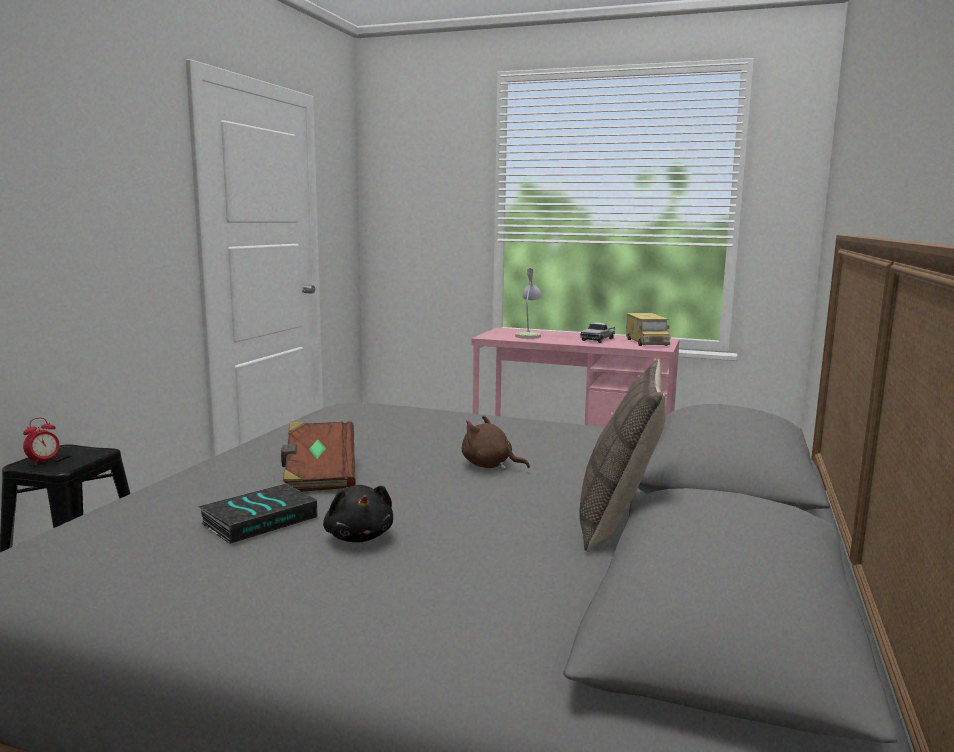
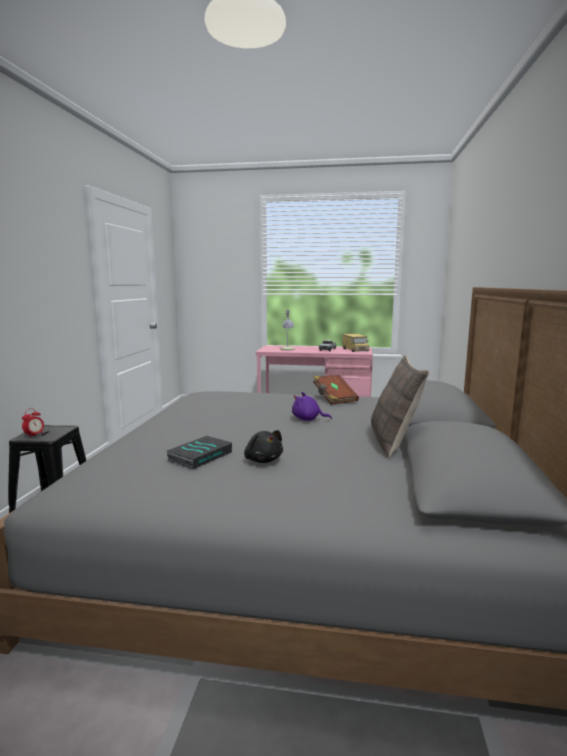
camera: 10 degrees left, 0 degrees up
(318, 476) = (216, 431): brown book -> brown book (334, 398)
(489, 466) = (308, 419): brown plush toy -> purple plush toy

